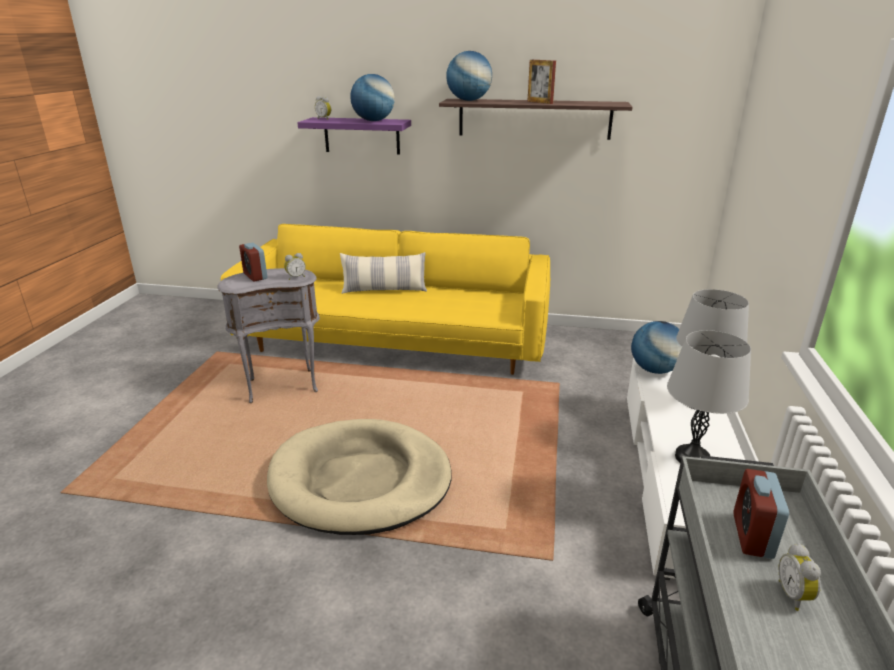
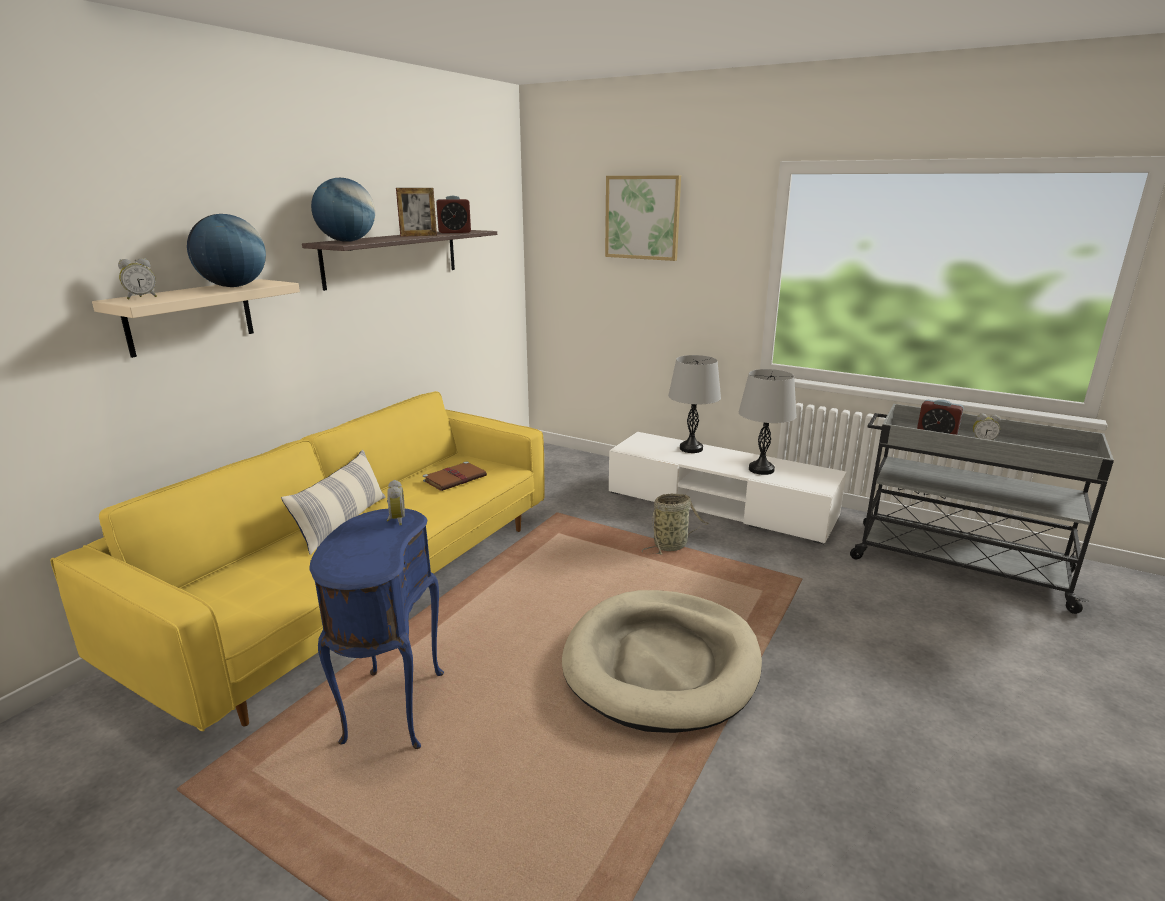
camera: 70 degrees left, 5 degrees down
(255, 276) = (350, 550): alarm clock -> alarm clock (454, 232)
(282, 385) = (390, 708): grey side table -> blue side table
(362, 135) = (190, 317): purple shelf -> beige shelf
(475, 303) = (456, 478): none -> brown book
(554, 457) = (672, 545): none -> basket
(654, 370) = (635, 448): globe -> none
(791, 110) = (642, 217): none -> picture

